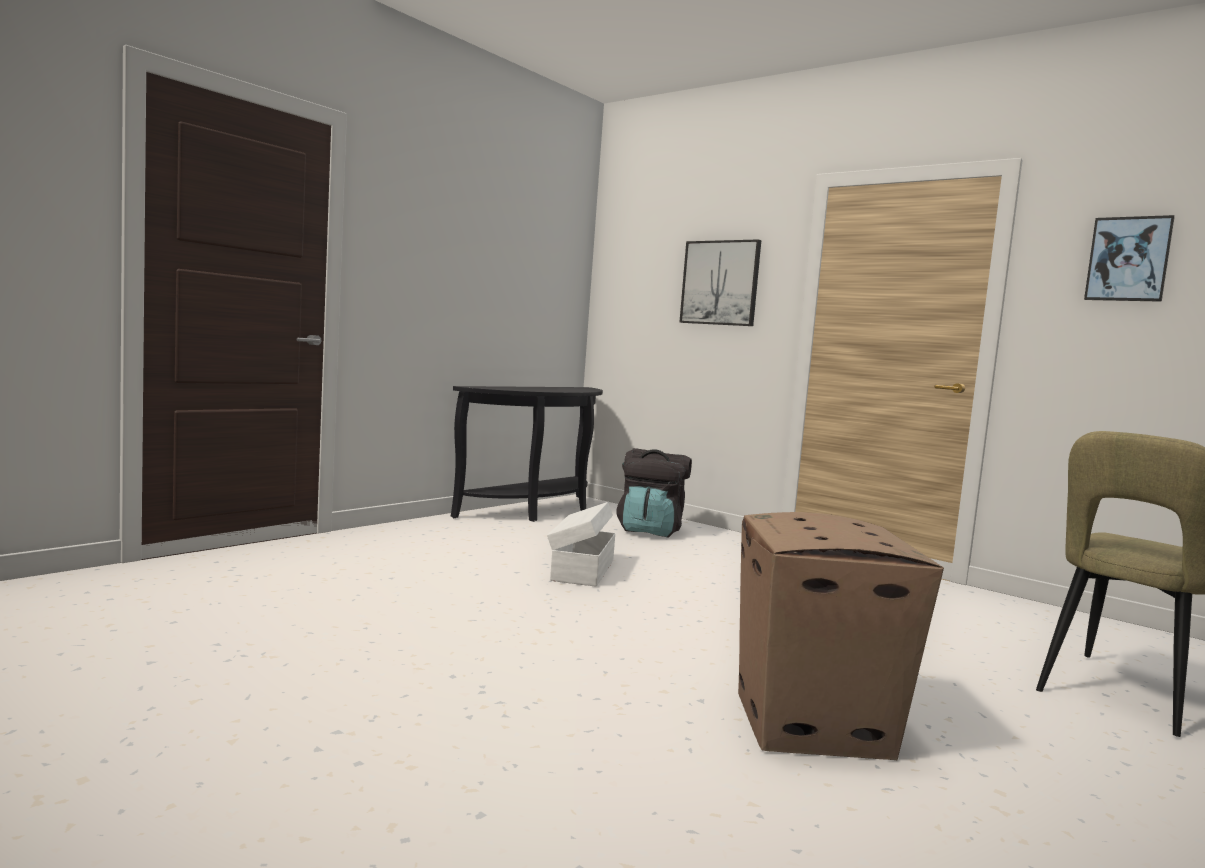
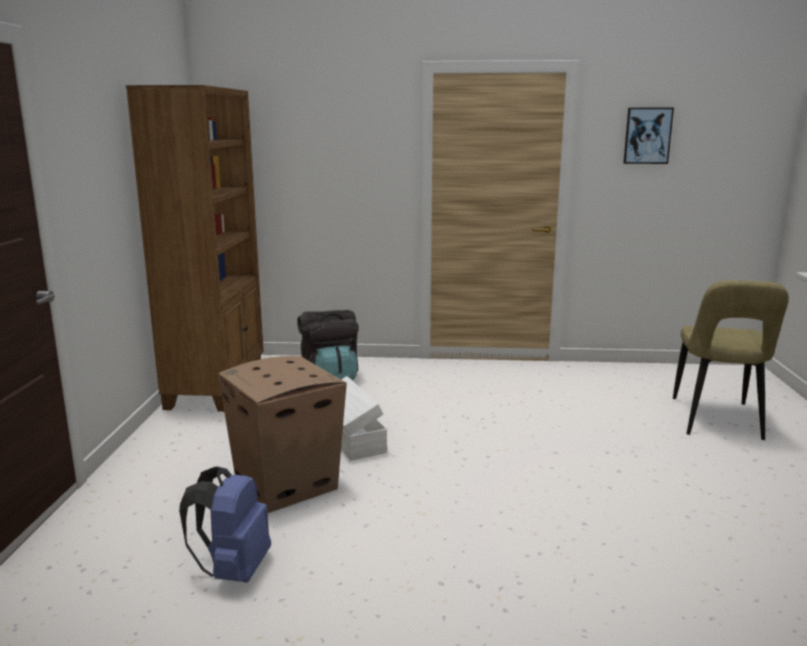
camera: 35 degrees left, 10 degrees up
(315, 605) = (233, 570): none -> blue backpack
(537, 511) = (217, 385): black console table -> brown bookcase
(720, 283) = (341, 154): picture -> none
(813, 725) = (650, 512): cardboard box -> cardboard box (286, 485)

